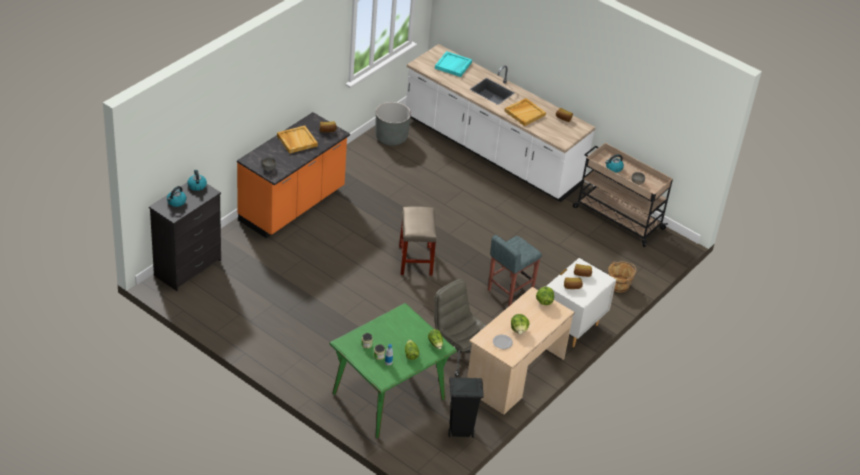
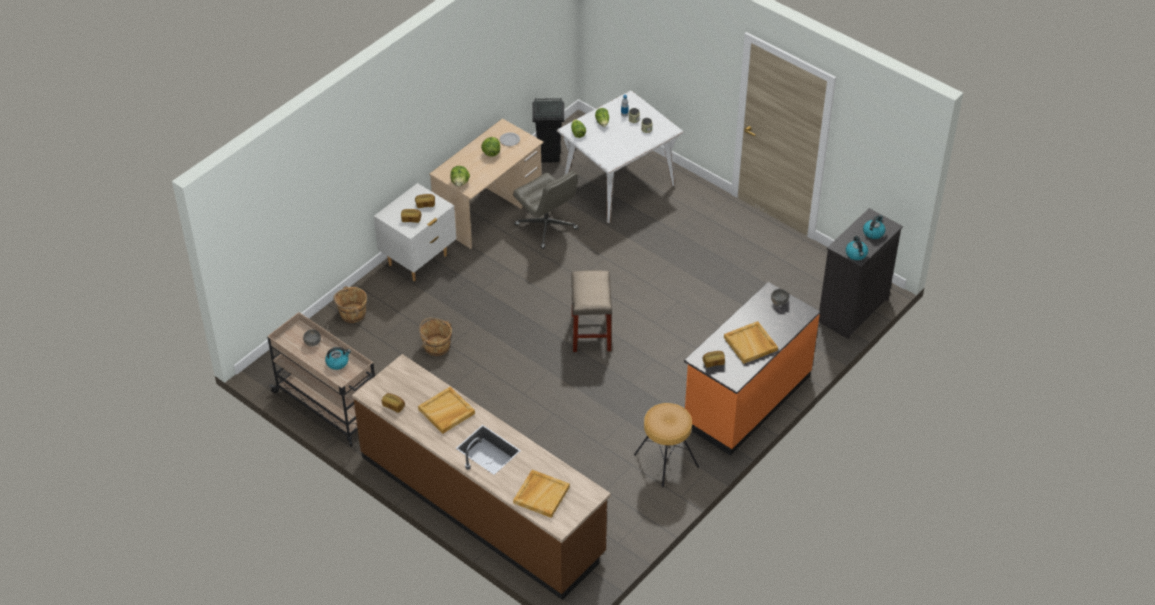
camera: 175 degrees left, 5 degrees up
(359, 170) = (666, 461): none -> brown stool
(388, 396) = (619, 184): green dining table -> white dining table
(391, 137) = (624, 522): grey planter -> none
(453, 65) = (541, 494): turquoise tray -> beige tray
(491, 151) = (482, 505): white counter -> brown counter
(509, 291) = (483, 299): grey stool -> none
(543, 256) = (436, 346): none -> brown bucket

